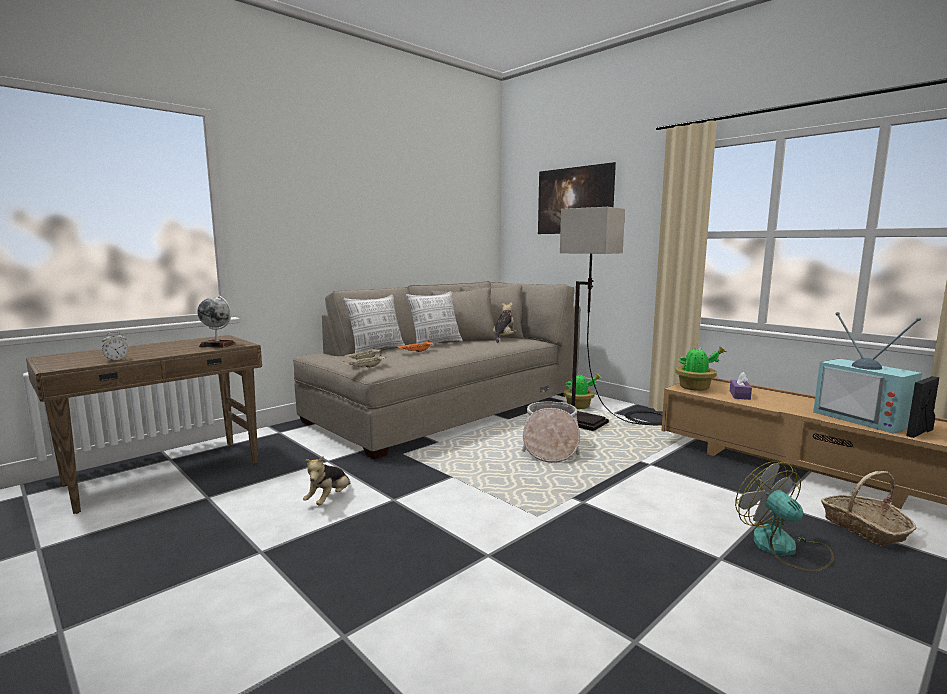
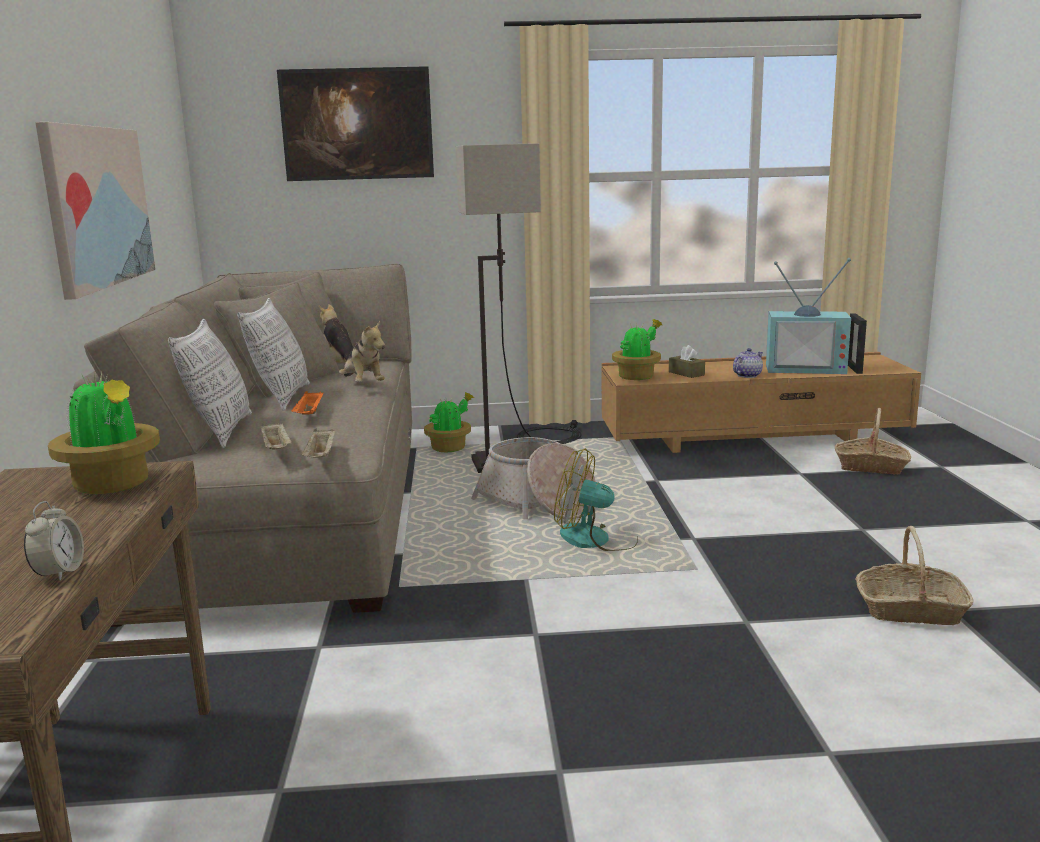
camera: 50 degrees left, 5 degrees up
(217, 345) = (113, 485): globe -> potted plant
(329, 499) = (465, 679): plush toy -> plush toy (363, 384)
(384, 239) = (97, 206): none -> picture
(603, 619) = (910, 610): none -> basket
(739, 395) = (686, 373): purple tissue box -> brown tissue box
(784, 548) = (871, 502): fan -> fan (596, 540)
(786, 409) = (747, 375): none -> teapot

